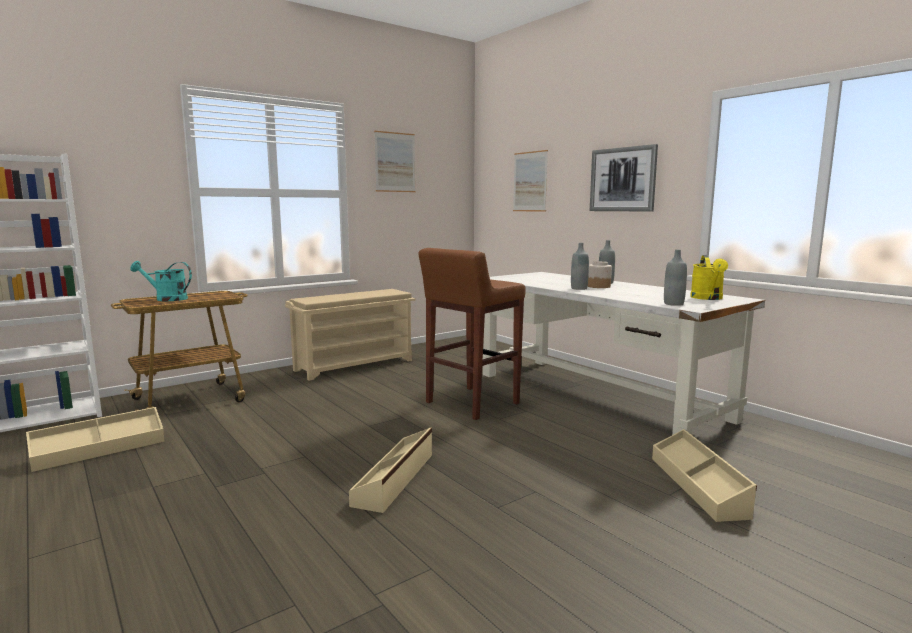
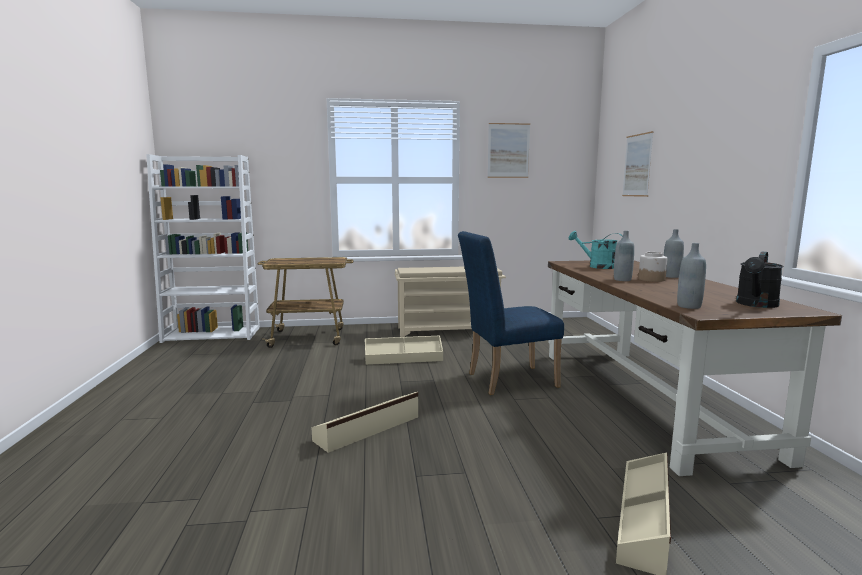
camera: 30 degrees right, 0 degrees up
(100, 450) = (224, 362): beige storage box -> beige storage box (403, 359)
(166, 299) = (297, 260): turquoise watering can -> turquoise watering can (597, 266)
(471, 403) = (505, 380): brown stool -> blue chair
(598, 396) = (645, 398): white desk -> brown desk
(622, 179) = (716, 161): picture -> none
(708, 298) = (756, 305): yellow watering can -> black watering can

